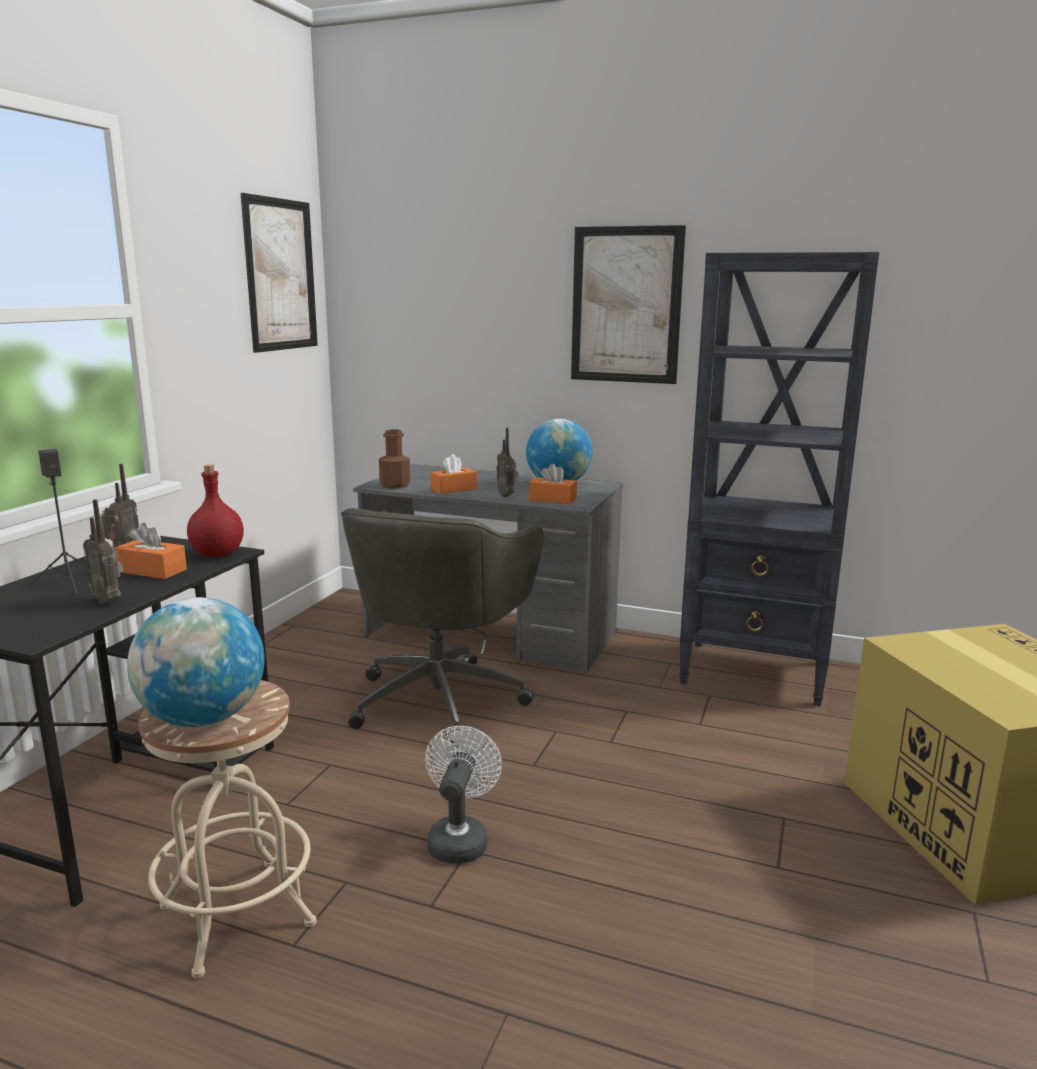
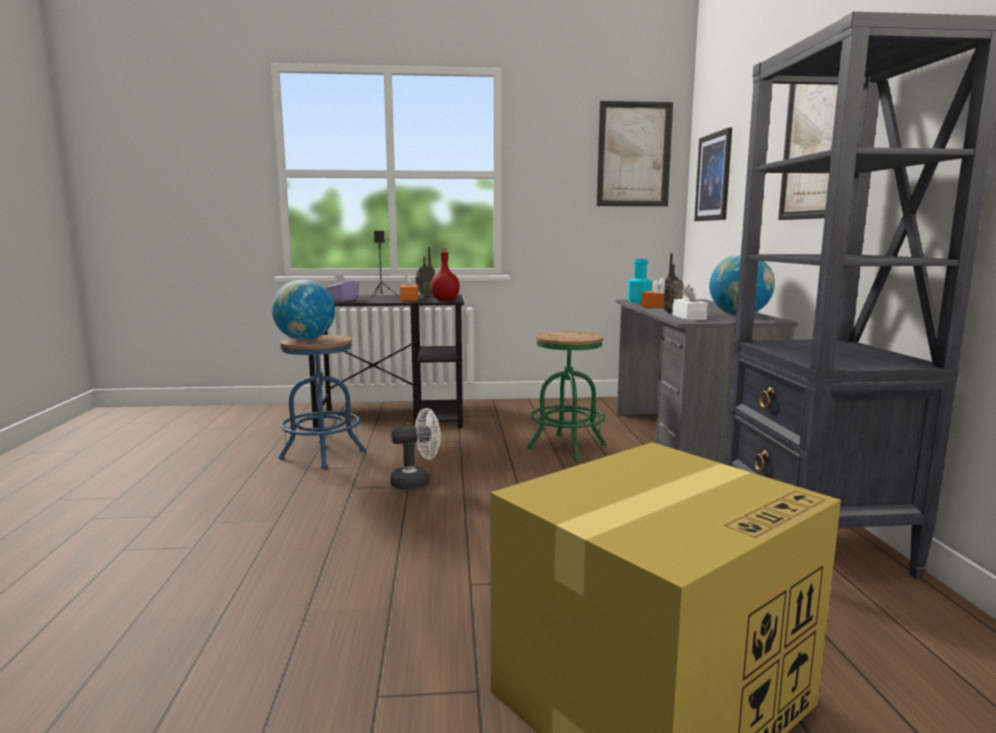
camera: 65 degrees right, 5 degrees down
(53, 616) = (342, 300): none -> purple tissue box
(109, 600) = (366, 301): radio -> none
(237, 915) = (323, 455): beige stool -> blue stool
(395, 485) = (638, 301): brown bottle -> turquoise bottle
(406, 315) = (713, 177): none -> picture
(440, 699) = (566, 447): grey office chair -> green stool
(552, 499) = (689, 317): orange tissue box -> white tissue box

